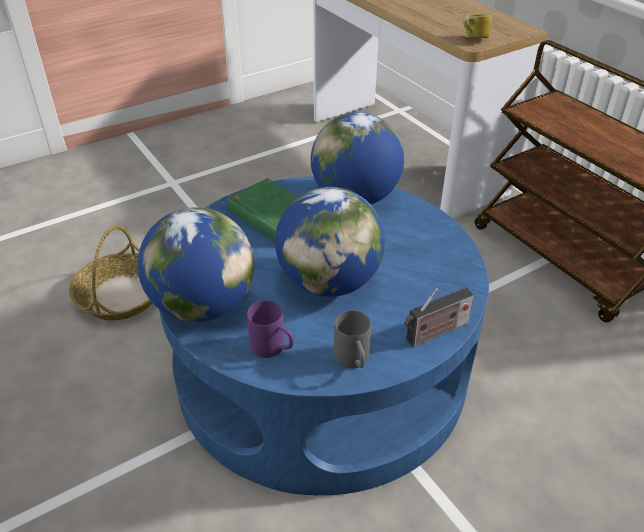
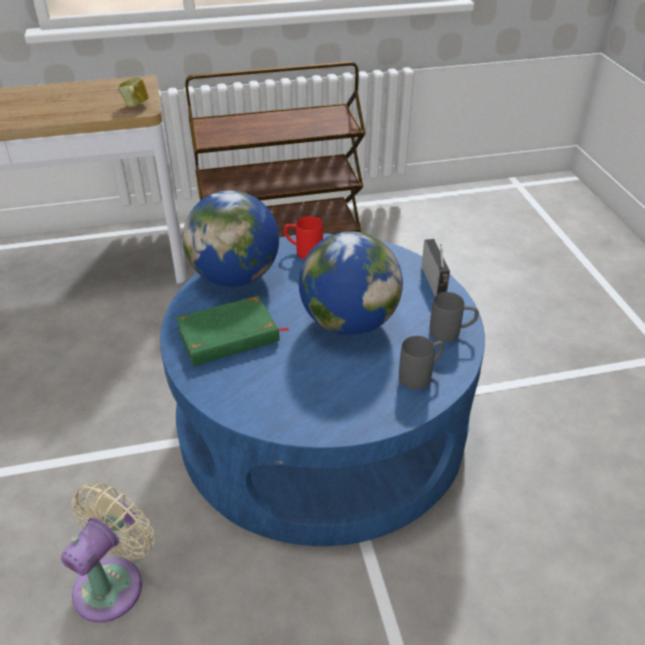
camera: 70 degrees left, 0 degrees up
(120, 295) = (113, 582): basket -> beige fan
(203, 306) = (342, 412): globe -> none
(273, 349) = (421, 375): purple mug -> grey mug
(423, 227) = (303, 251): none -> red mug

